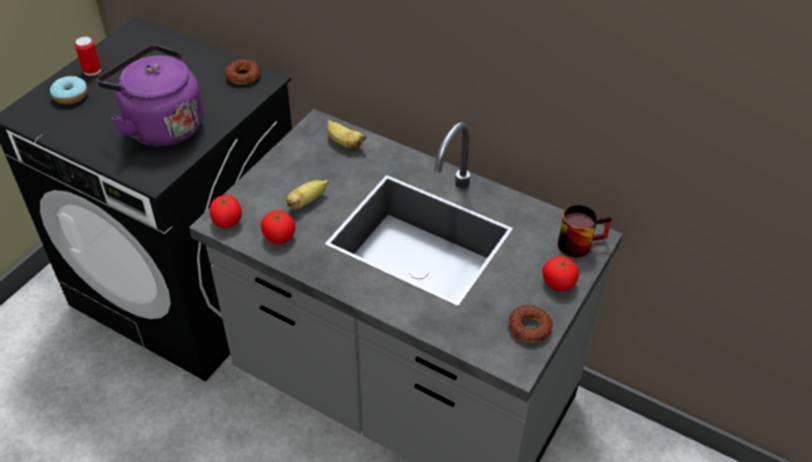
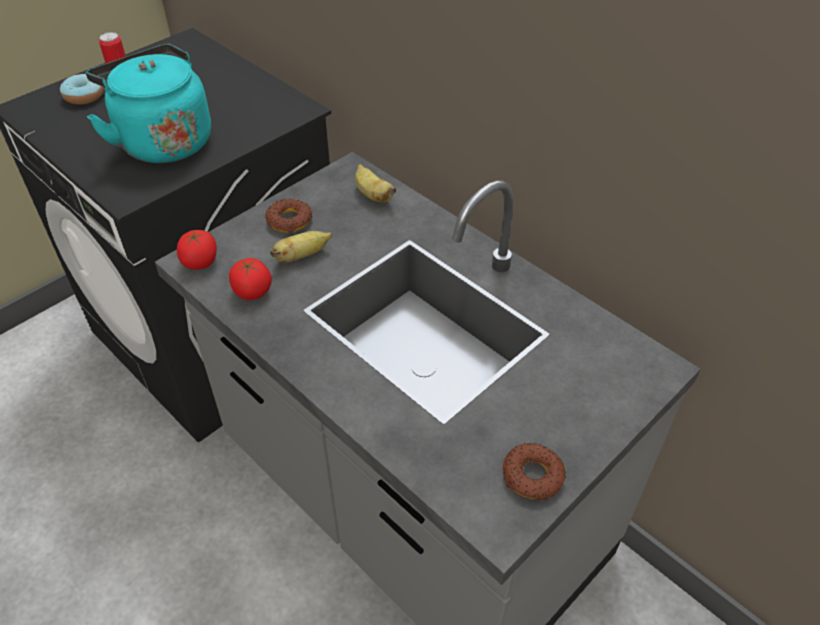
camera: 15 degrees right, 0 degrees up
(161, 126) = (163, 141): purple kettle -> turquoise kettle
(243, 76) = (278, 101): donut -> donut (289, 220)
(558, 283) = (591, 420): tomato -> none
(579, 241) = (635, 368): mug -> none

